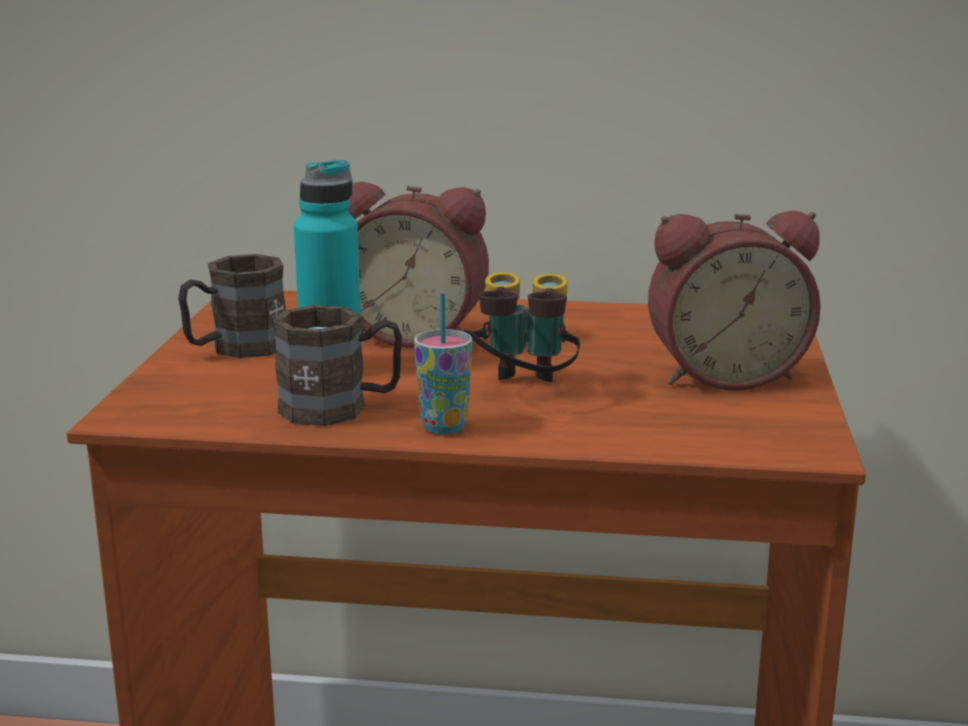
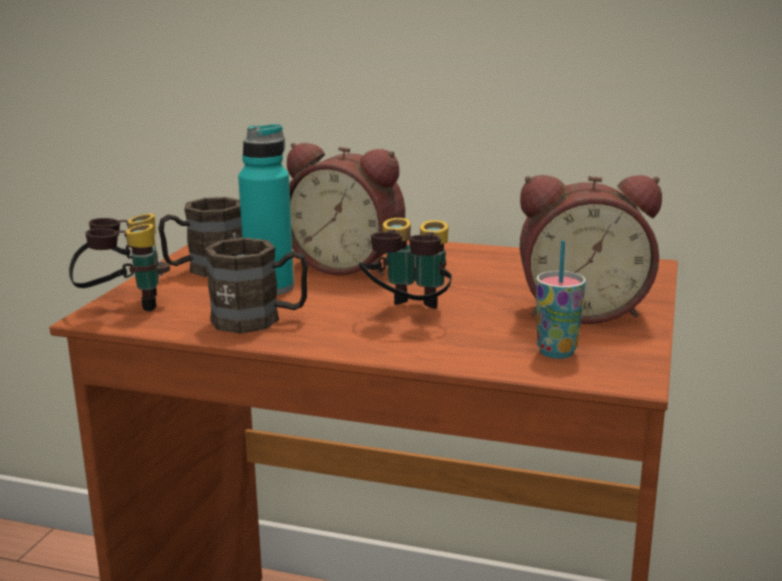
camera: 10 degrees right, 0 degrees up
(154, 400) = (124, 305): none -> binoculars
(444, 427) = (332, 339): cup -> cup (556, 352)

